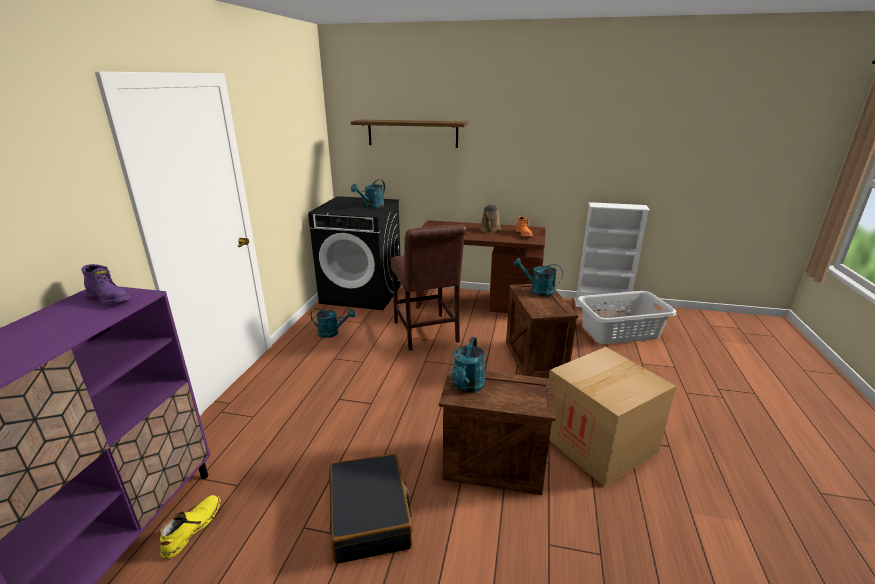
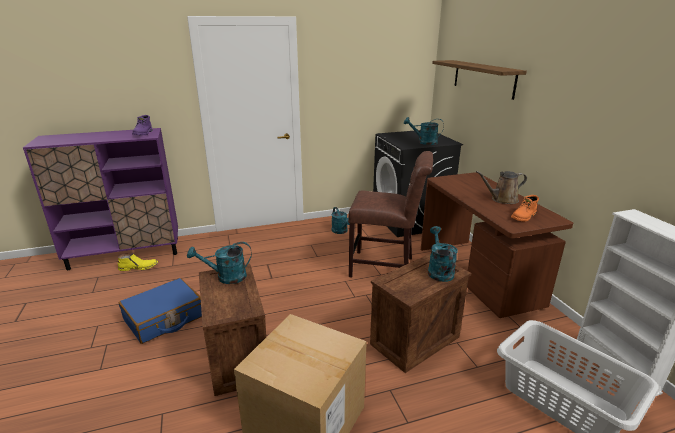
camera: 60 degrees right, 0 degrees up
(370, 516) = (164, 318): black suitcase -> blue suitcase
(426, 334) = (386, 268): brown chair -> brown chair turned 120 degrees counterclockwise

